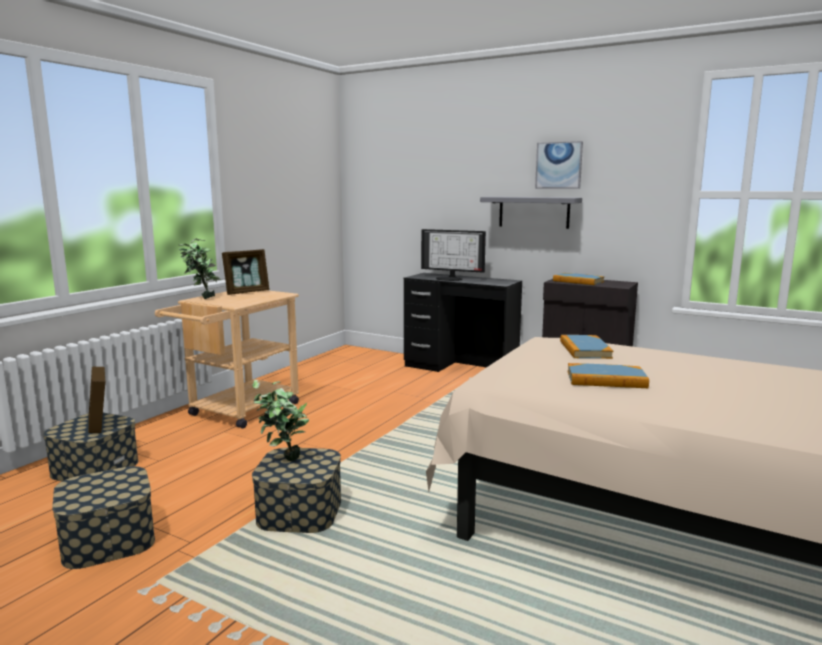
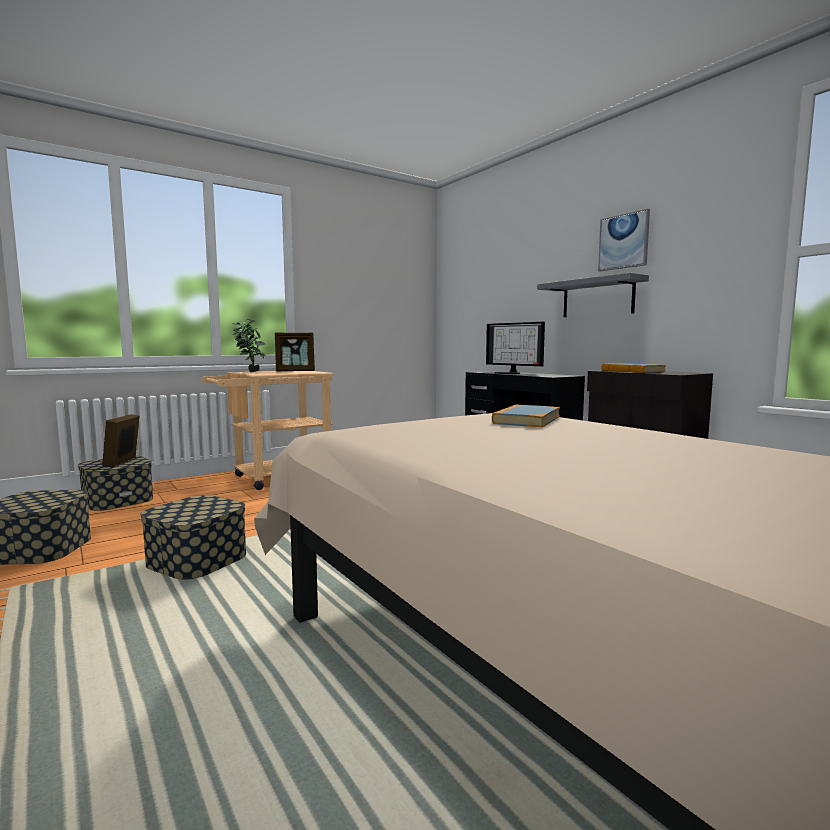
camera: 25 degrees right, 5 degrees down
(282, 461) = (187, 504): potted plant -> none
(606, 379) = (476, 439): book -> none

